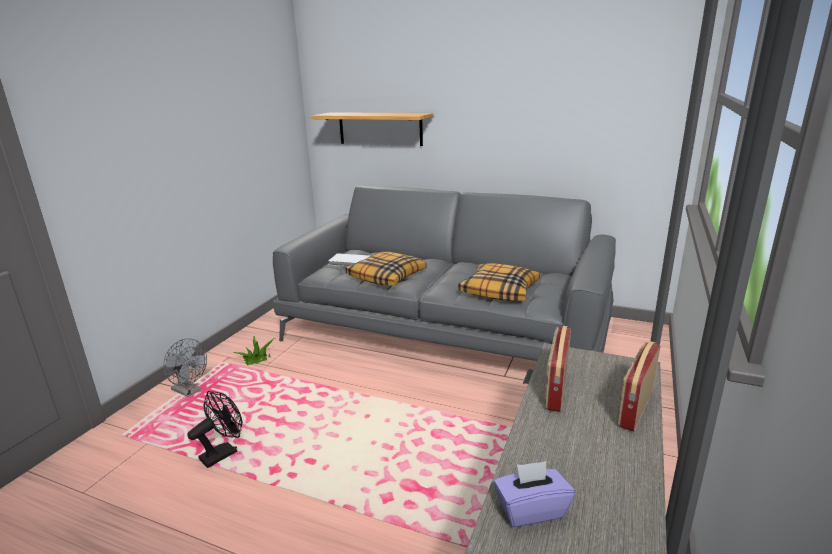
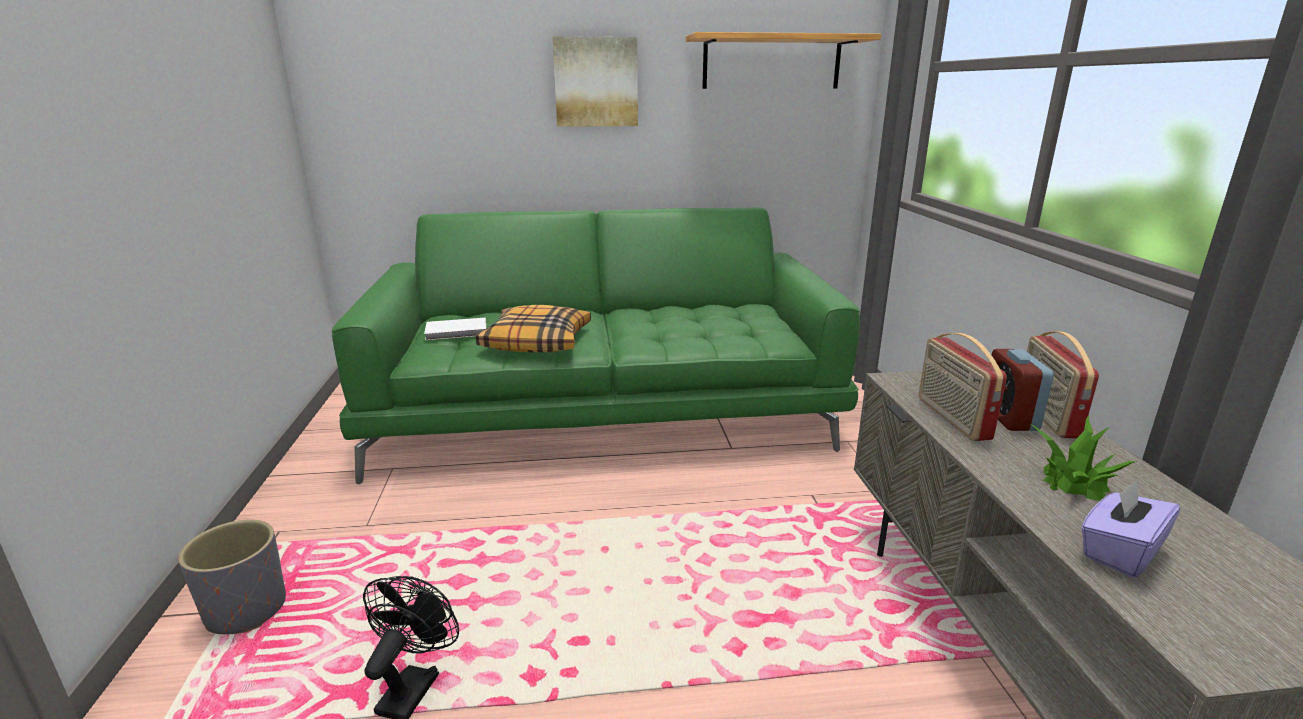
camera: 30 degrees left, 0 degrees up
(190, 391) = (246, 610): grey fan -> grey planter
(256, 358) = (337, 520): potted plant -> potted plant (1075, 480)
(380, 128) = (442, 124): shelf -> shelf (771, 63)
(446, 329) = (606, 410): grey sofa -> green sofa
(476, 102) = (596, 82): none -> picture
(499, 290) = (710, 333): pillow -> none
(602, 401) = (1009, 417): none -> alarm clock

